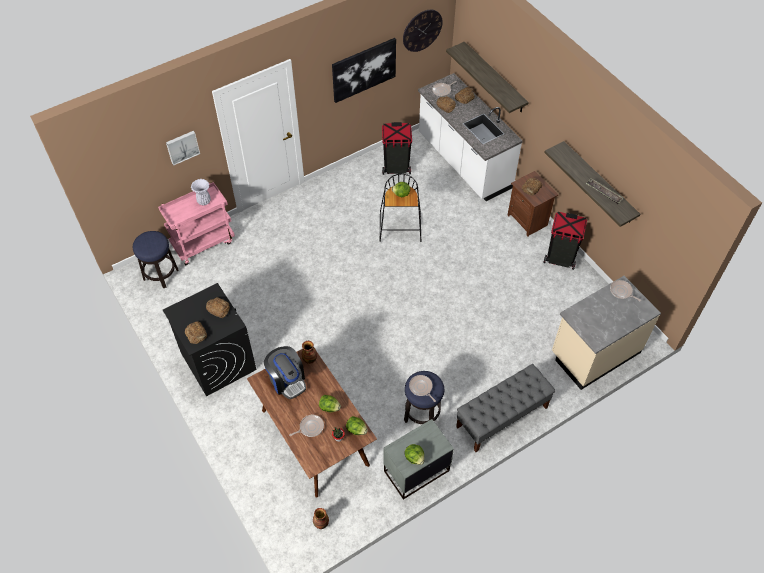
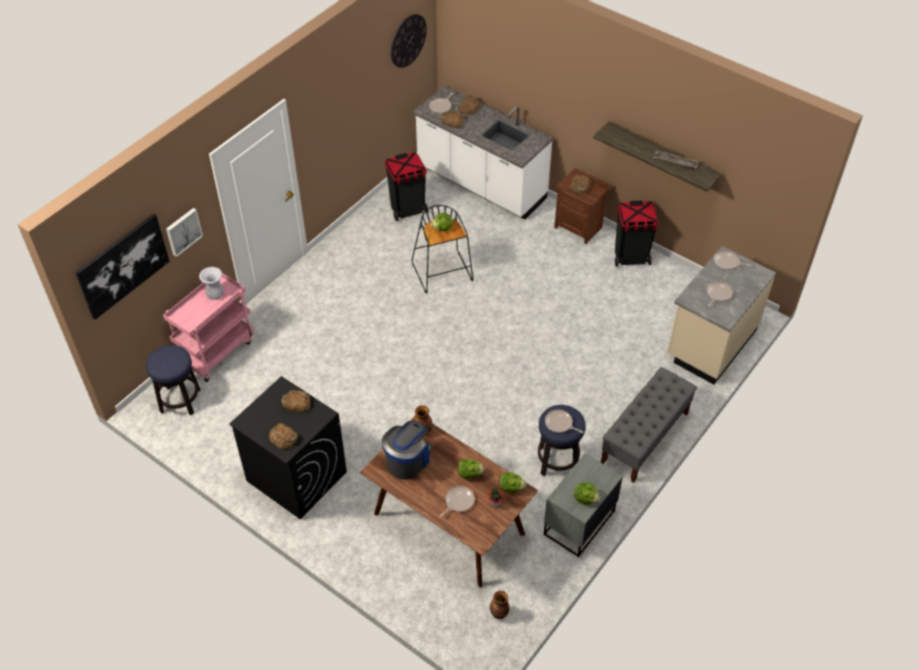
camera: 20 degrees left, 5 degrees down
(287, 380) = (408, 460): coffee machine -> coffee machine turned 90 degrees counterclockwise
(364, 69) = (356, 98): picture -> picture (123, 265)
(494, 78) = (503, 75): shelf -> none
(600, 317) = (718, 294): none -> frying pan

